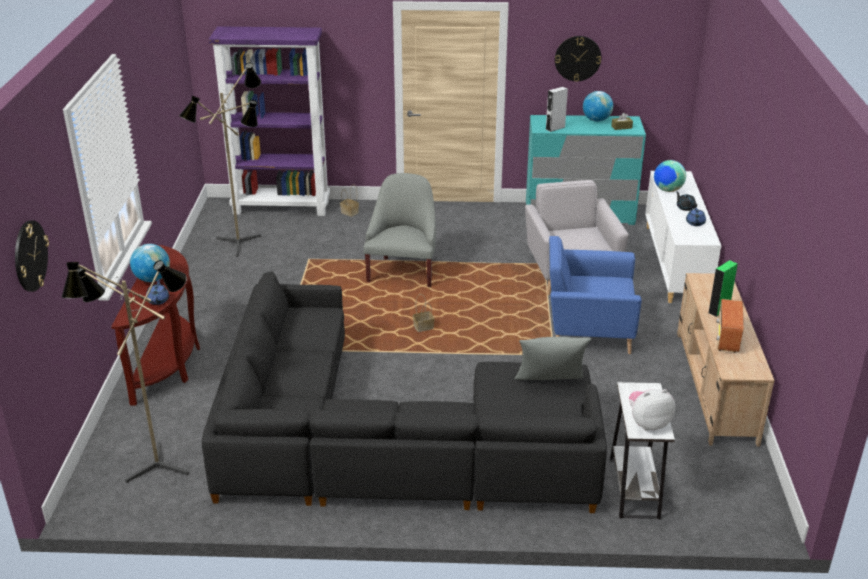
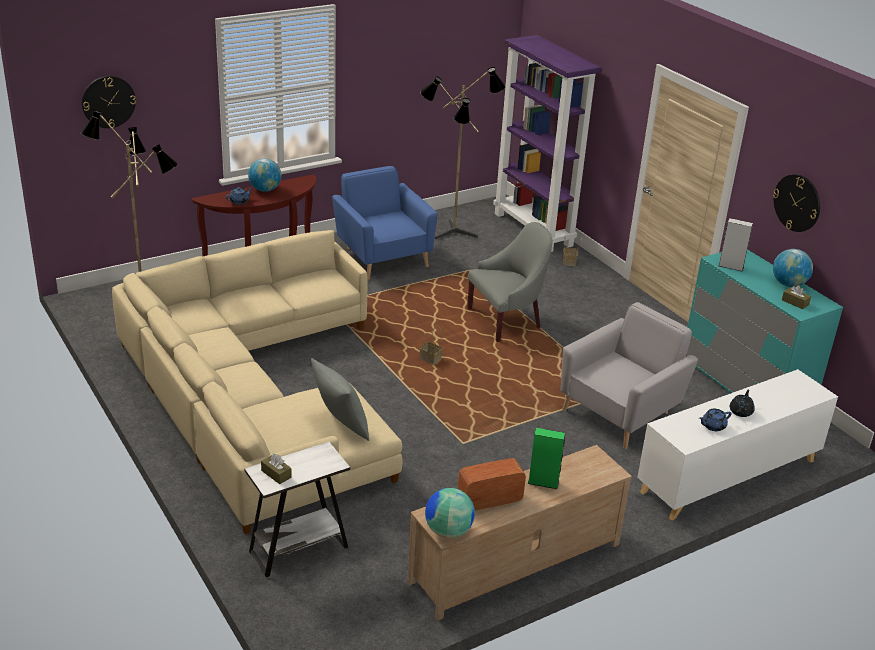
camera: 55 degrees right, 0 degrees up
(389, 441) = (254, 395): black sofa -> beige sofa
(587, 330) = (527, 452): blue armchair -> blue armchair (382, 256)
(648, 423) = (276, 474): plush toy -> brown tissue box
(667, 190) = (766, 391): globe -> globe (448, 531)

